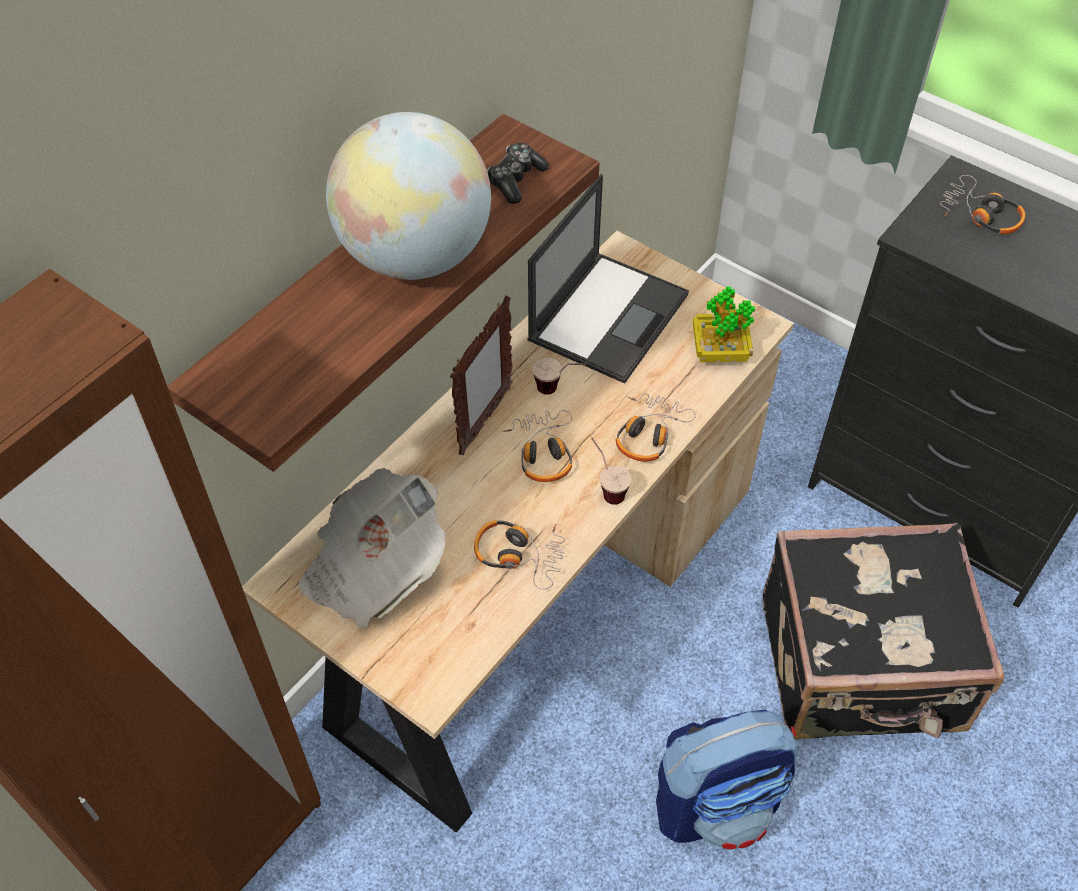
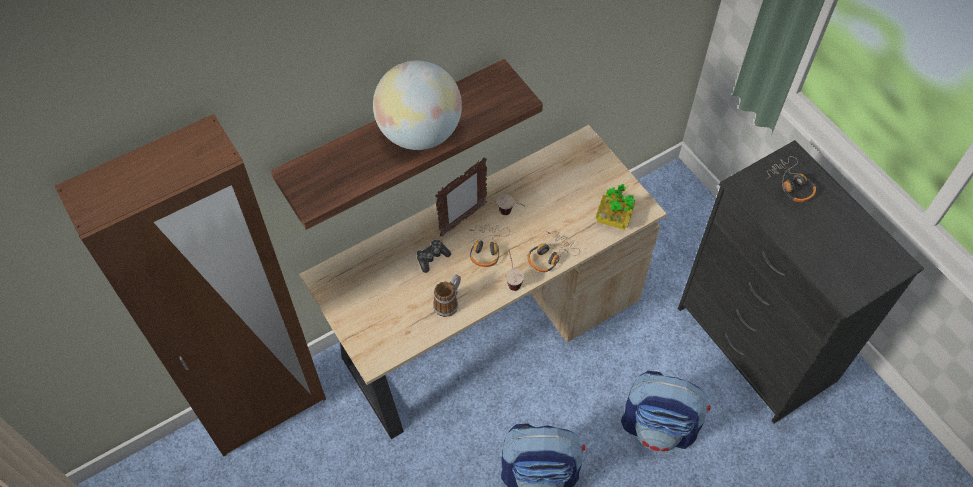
camera: 20 degrees right, 5 degrees up
(374, 568) = (370, 285): newspaper -> none
(516, 180) = (492, 102): game controller -> game controller (432, 258)
(519, 555) = (449, 302): headphones -> mug
(609, 315) = (559, 177): laptop -> none
(861, 668) = (659, 427): black suitcase -> backpack

